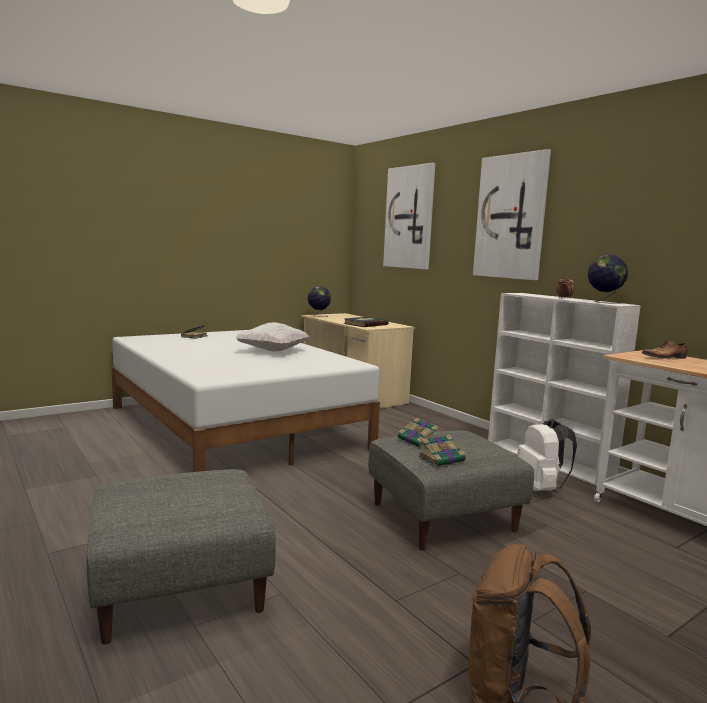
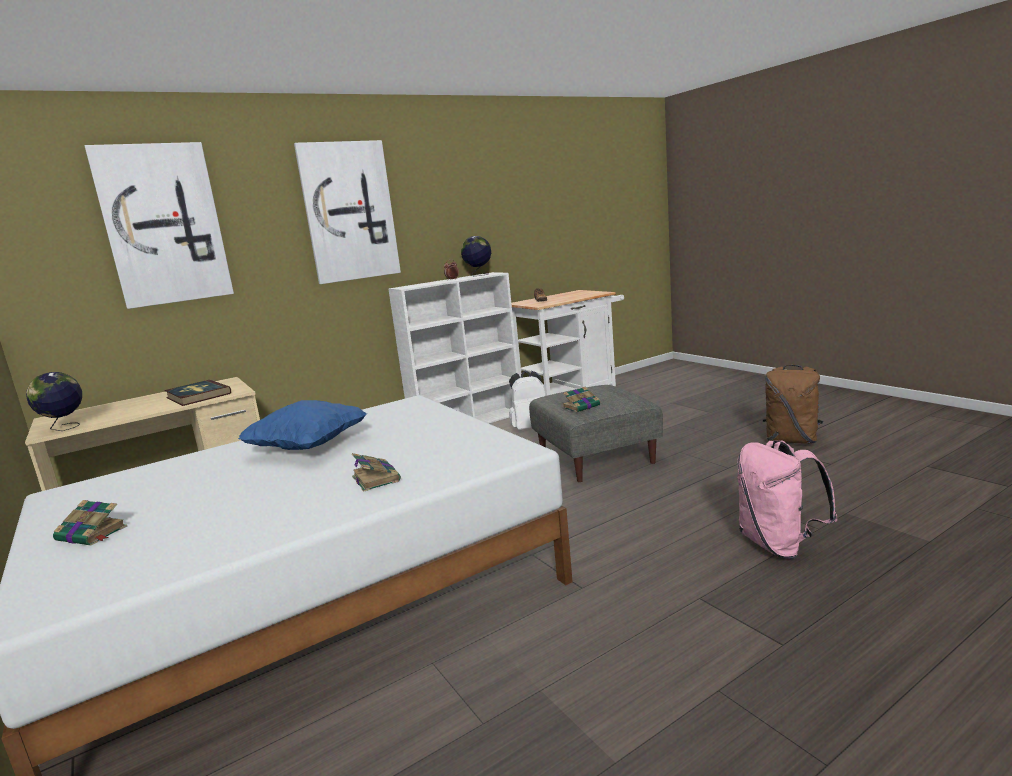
camera: 85 degrees left, 5 degrees up
(179, 588) = (779, 545): grey ottoman -> pink backpack
(273, 351) = (309, 447): white pillow -> blue pillow
(442, 459) = (621, 399): book -> book (375, 478)

